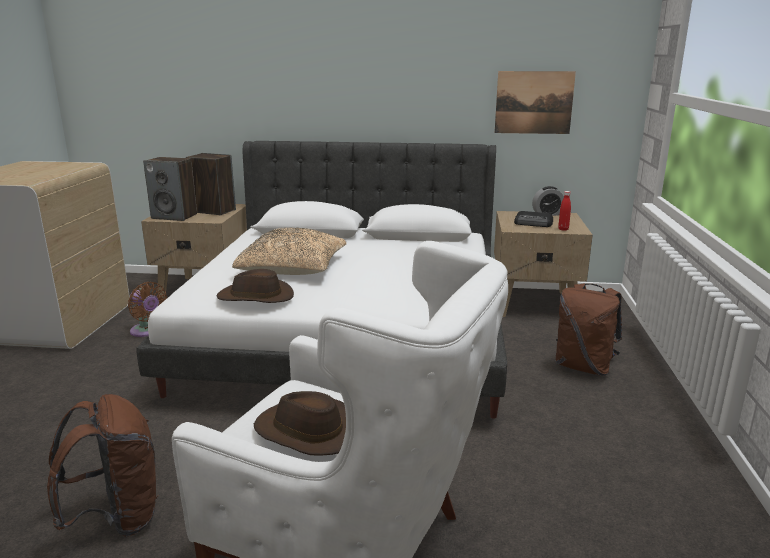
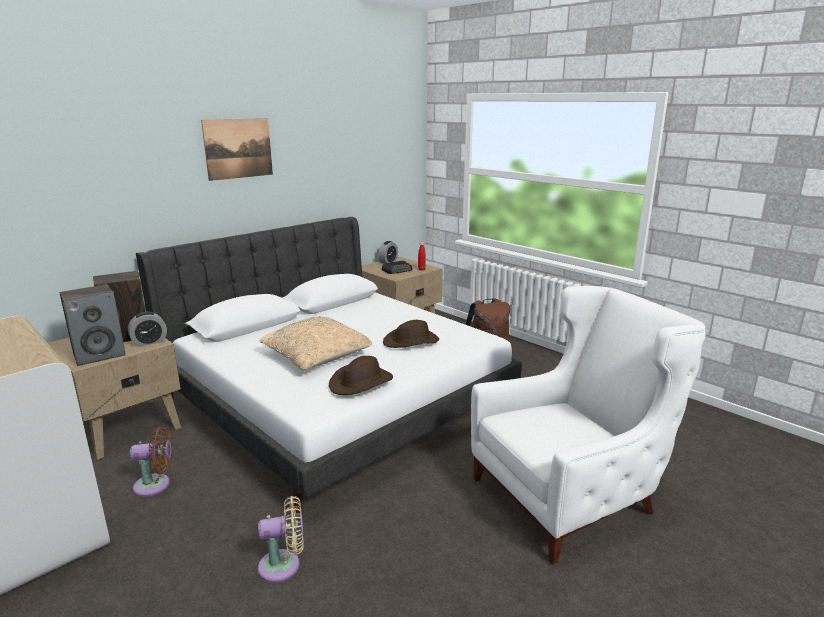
camera: 50 degrees left, 0 degrees up
(90, 421) = (284, 565): none -> beige fan
(117, 518) = (450, 586): brown backpack -> none
(213, 218) = (149, 342): none -> alarm clock
(307, 432) = (564, 431): brown hat -> brown hat (411, 341)
(534, 102) = (367, 180): picture -> picture (238, 148)

